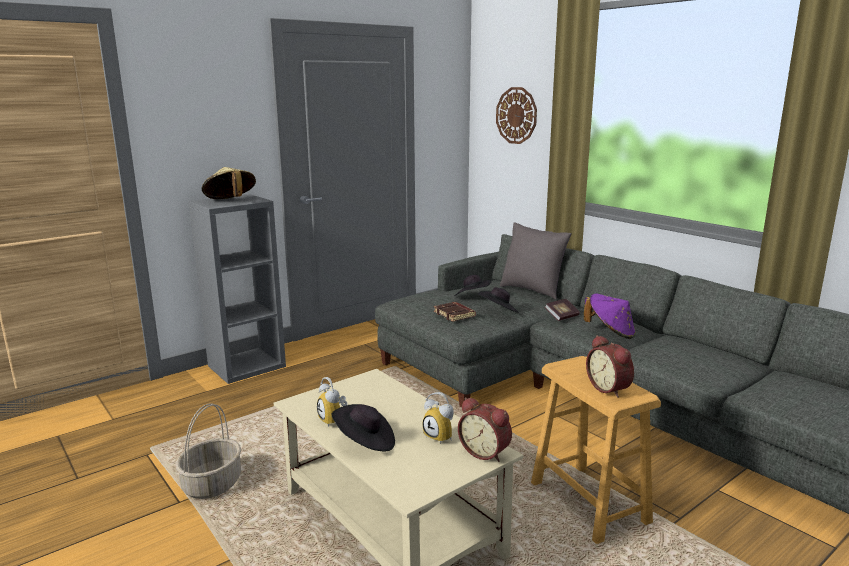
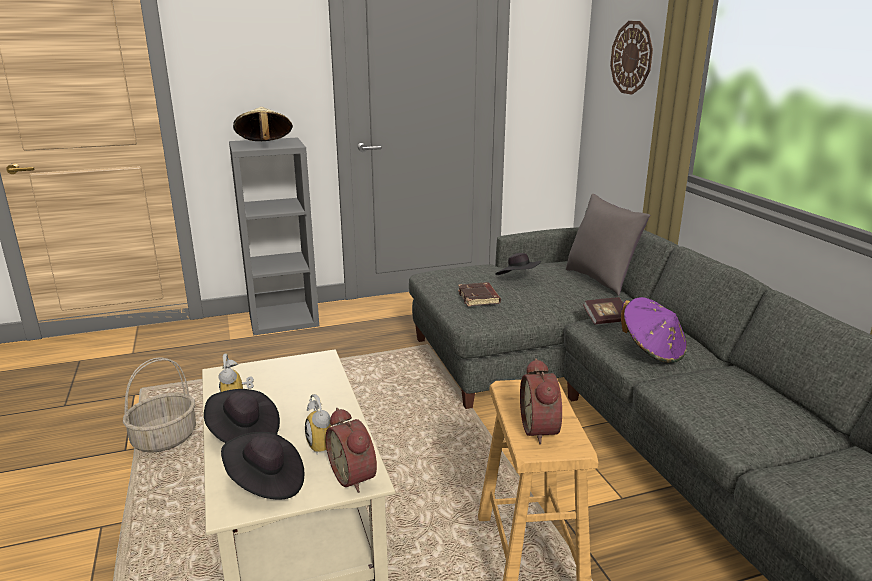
camera: 20 degrees right, 5 degrees up
(498, 312) = (533, 302): black hat -> black hat (266, 482)

